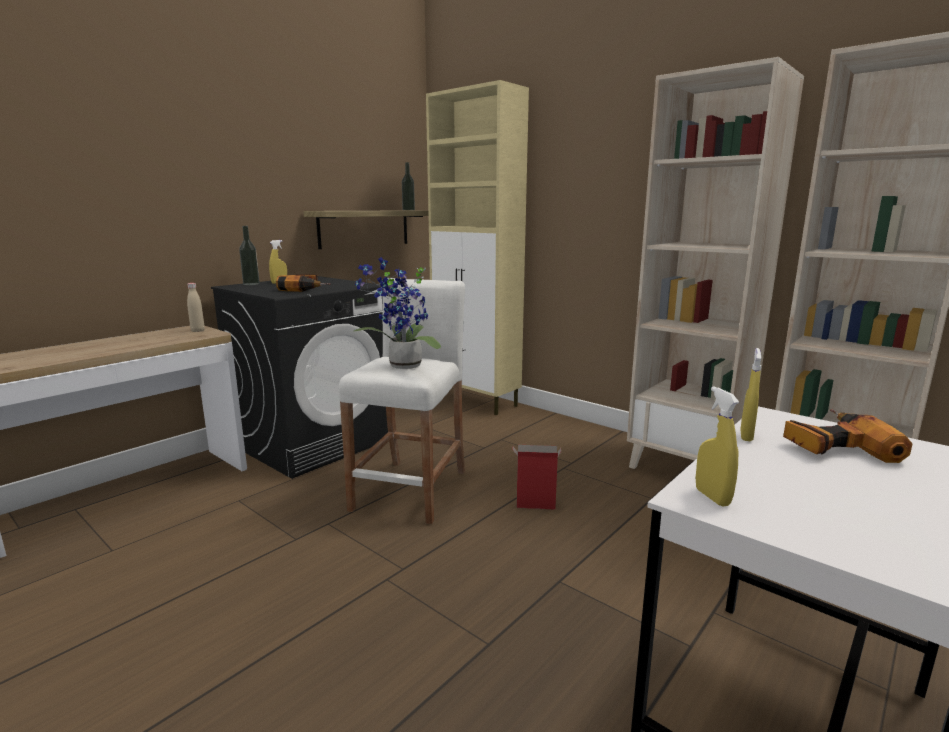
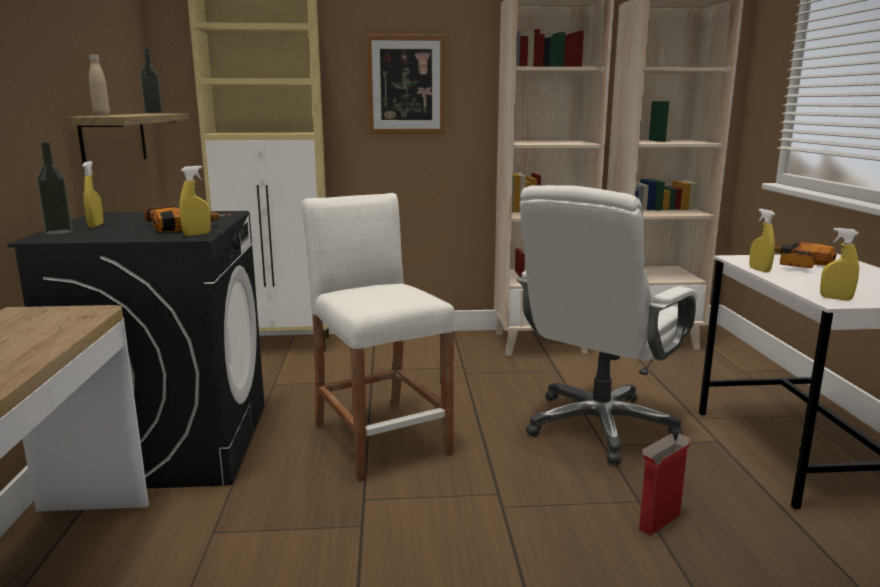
camera: 45 degrees left, 0 degrees up
(198, 331) = (50, 313): beige bottle -> beige bottle (101, 115)
(288, 294) = (197, 234): none -> yellow spray bottle
(402, 366) = (393, 294): potted plant -> none
(534, 506) = (498, 407): cardboard box -> cardboard box (659, 523)
(589, 564) = (599, 426): none -> white office chair
(597, 184) = (406, 85): none -> picture

